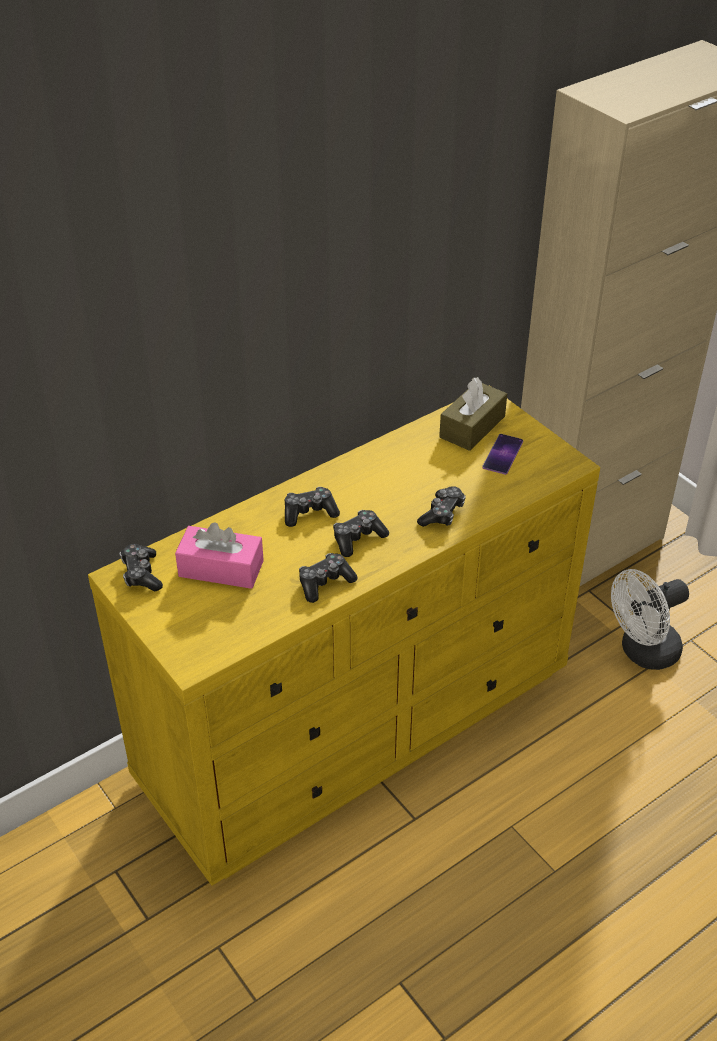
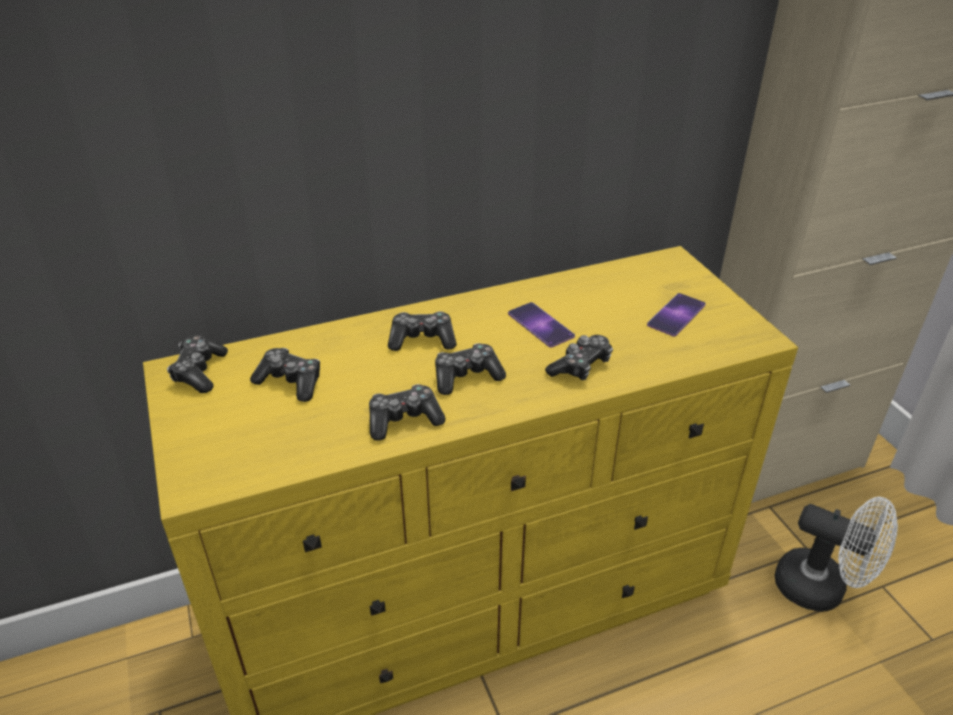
camera: 15 degrees right, 5 degrees down
(221, 569) = (290, 382): pink tissue box -> game controller
(399, 482) = (540, 325): none -> phone
(472, 427) = (647, 282): brown tissue box -> none
(642, 652) = (821, 589): white fan -> white fan turned 135 degrees counterclockwise

